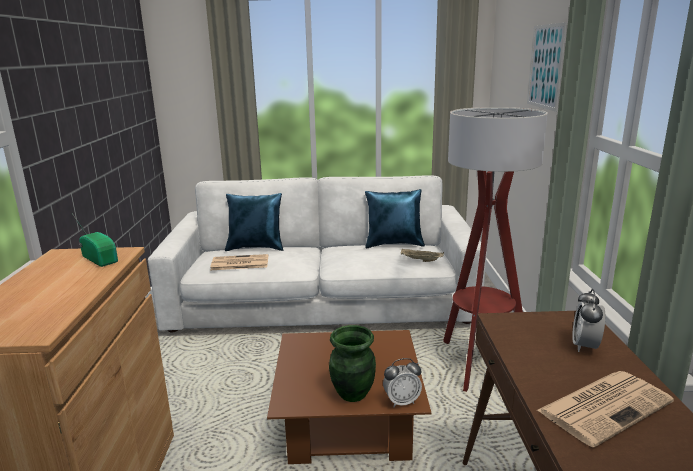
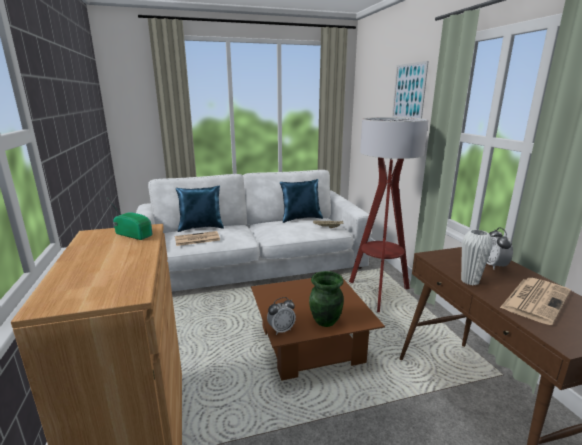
camera: 15 degrees left, 0 degrees up
(401, 401) = (361, 322): alarm clock -> alarm clock (281, 330)
(525, 365) = (470, 281): none -> white vase

